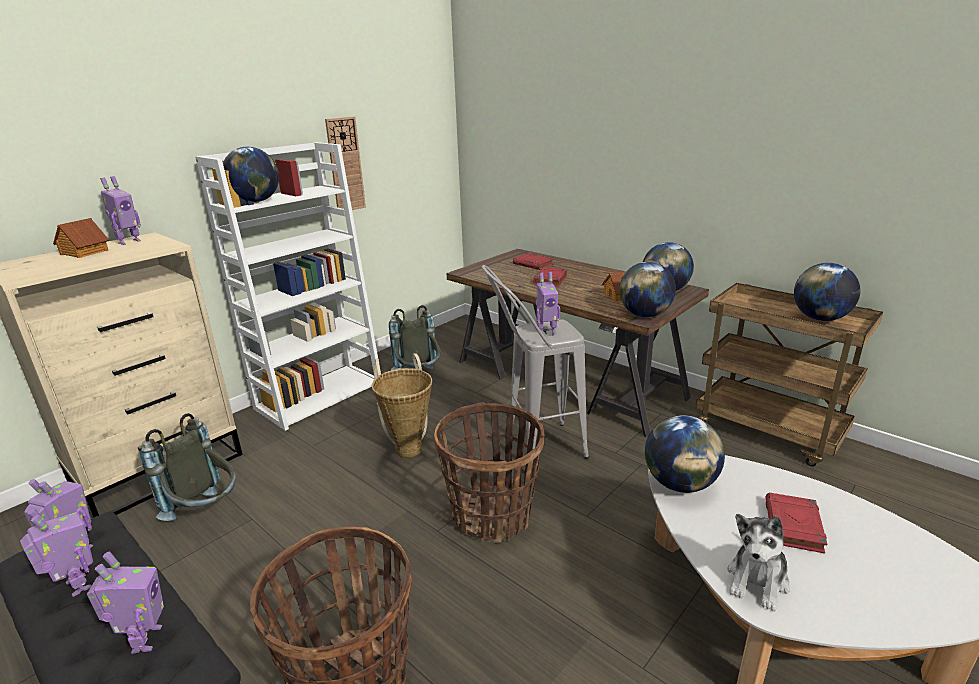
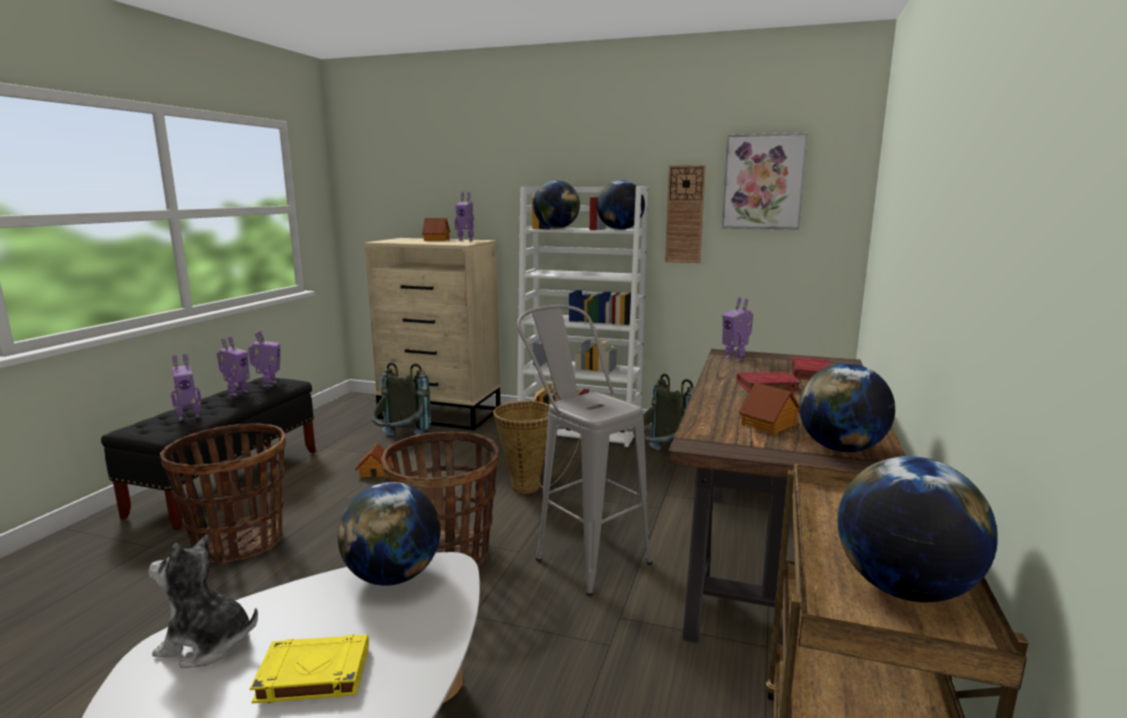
camera: 65 degrees right, 10 degrees down
(271, 542) = (376, 472): none -> toy house
(395, 128) = (763, 182): none -> picture
(546, 331) = (595, 405): toy robot -> toy robot (735, 359)
(644, 315) = (712, 444): globe -> globe (620, 229)
(793, 526) = (312, 674): red book -> yellow book

